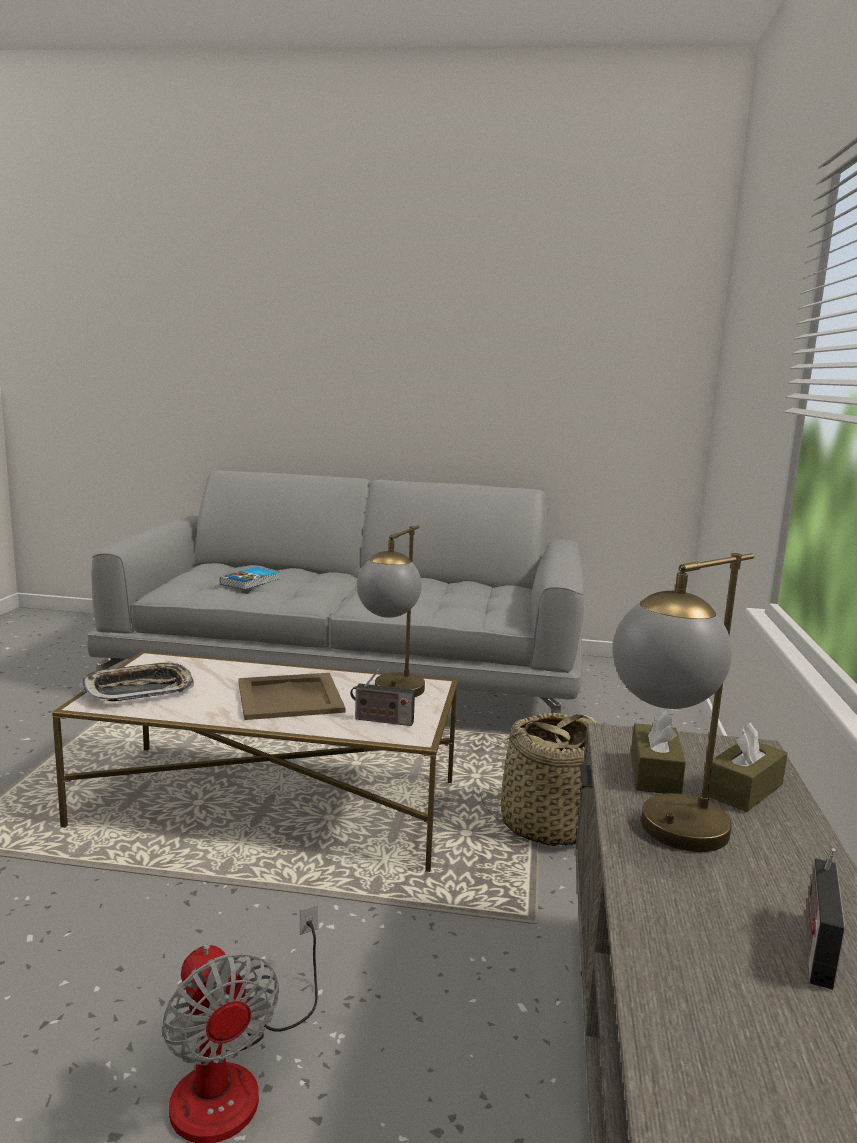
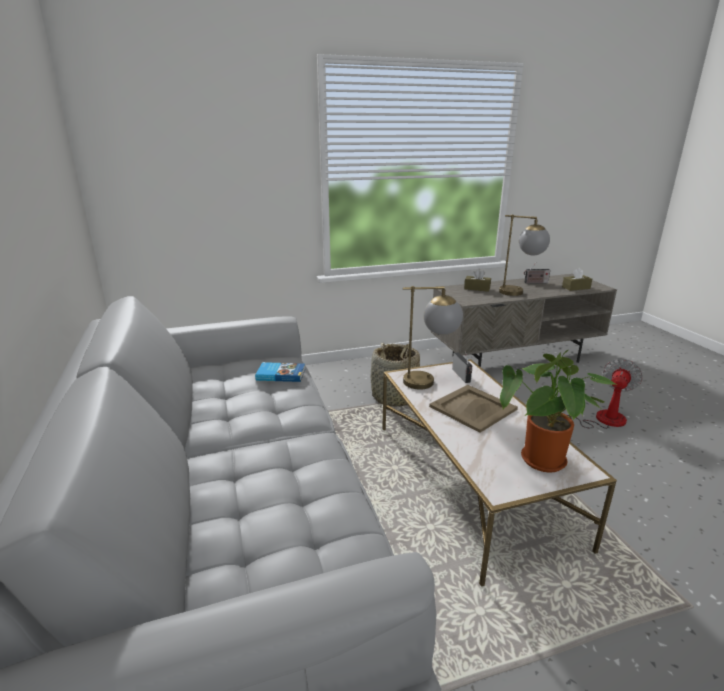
camera: 115 degrees left, 10 degrees up
(139, 690) = (544, 464): tray -> potted plant
(251, 581) = (283, 503): book -> book (280, 374)
(654, 774) = (486, 296): brown tissue box -> brown tissue box (576, 288)

